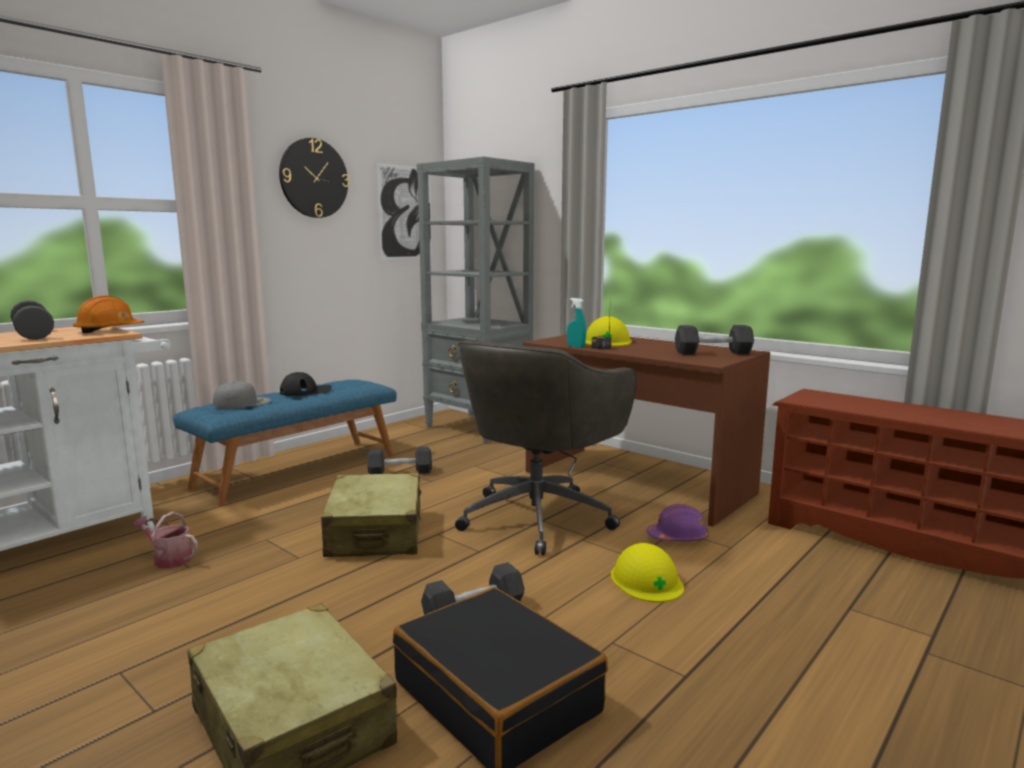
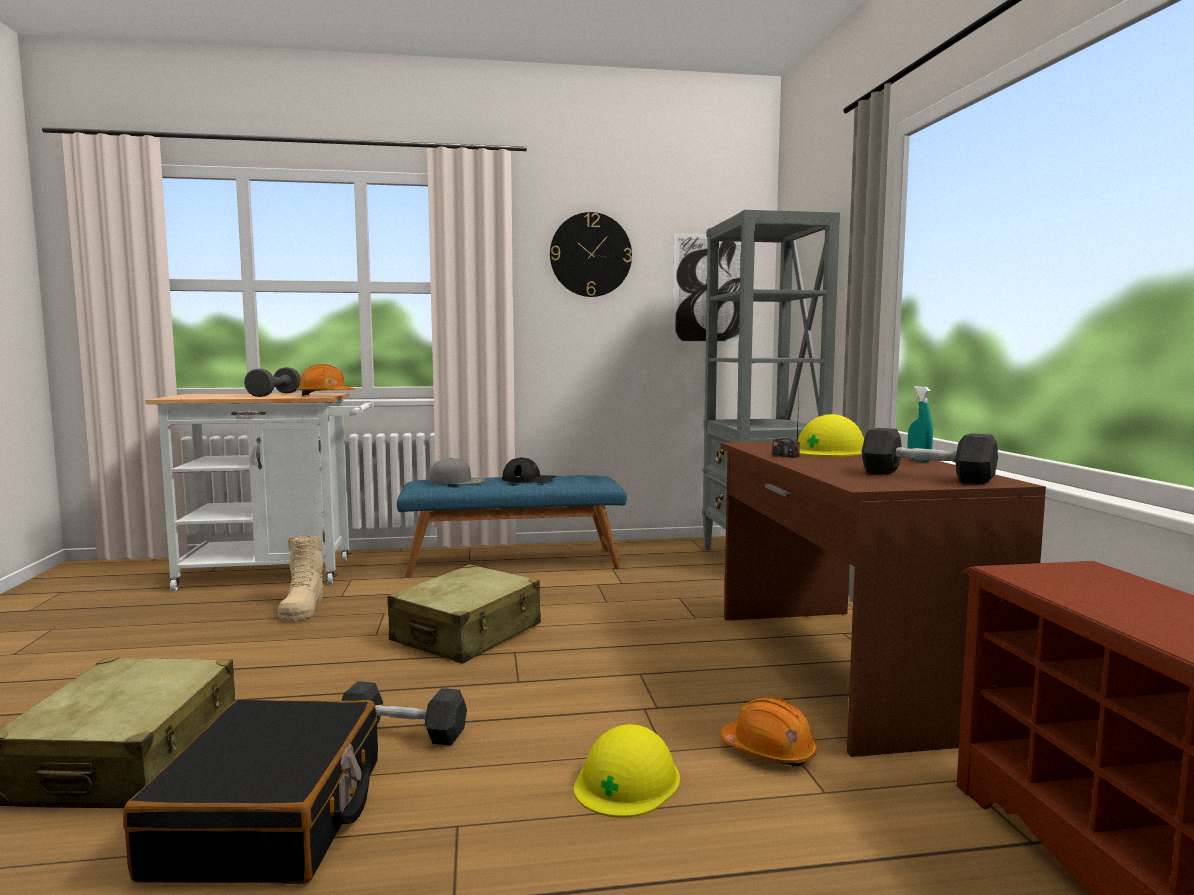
camera: 40 degrees right, 5 degrees down
(169, 559) = (302, 607): watering can -> beige boot
(400, 472) = (593, 586): black dumbbell -> none
(539, 517) = (644, 669): grey office chair -> none
(576, 347) = (759, 452): turquoise spray bottle -> turquoise spray bottle (918, 460)
(678, 537) = (769, 751): purple hard hat -> orange hard hat

